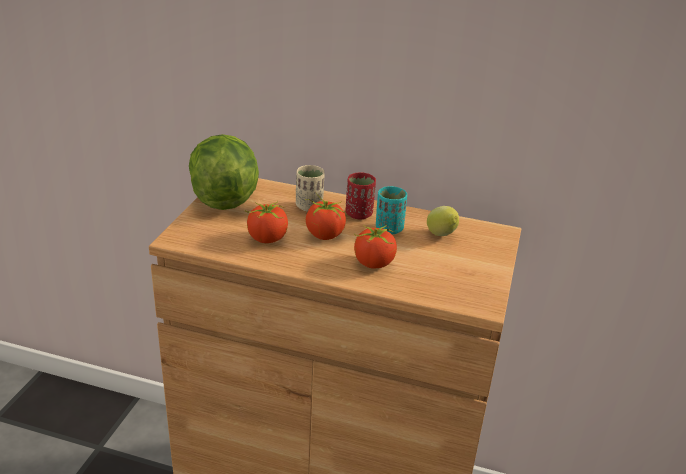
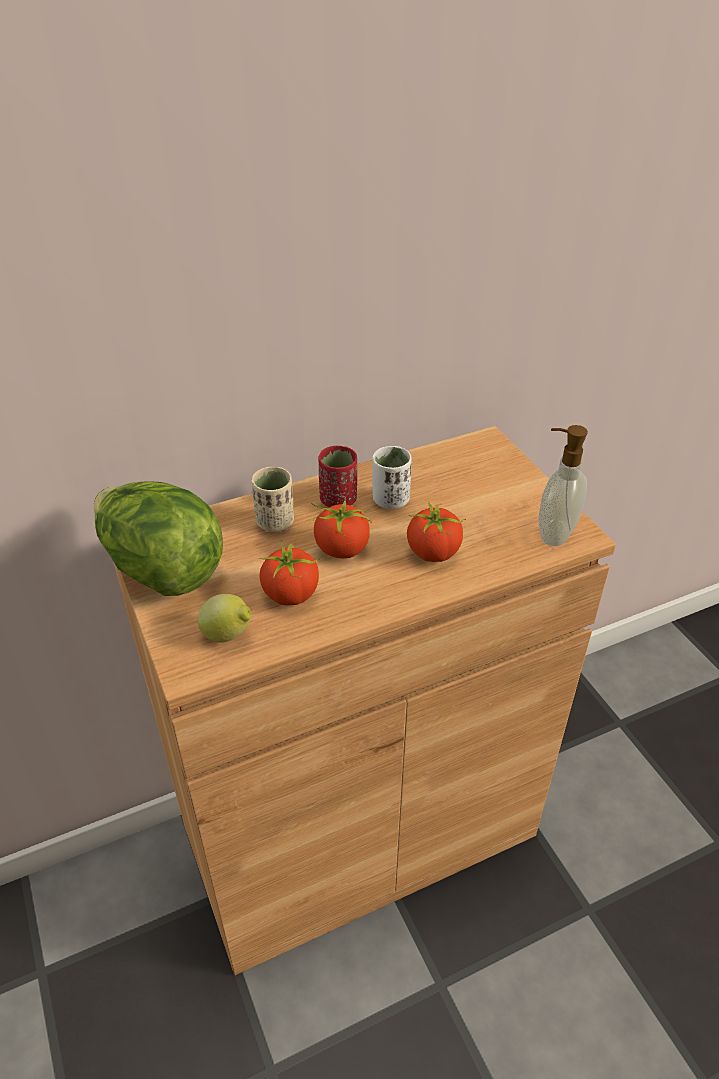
camera: 40 degrees left, 10 degrees up
(389, 229) = (390, 500): turquoise cup -> white cup
(442, 236) = (447, 478): lemon -> lemon (229, 636)
(467, 295) = (554, 533): none -> soap dispenser

